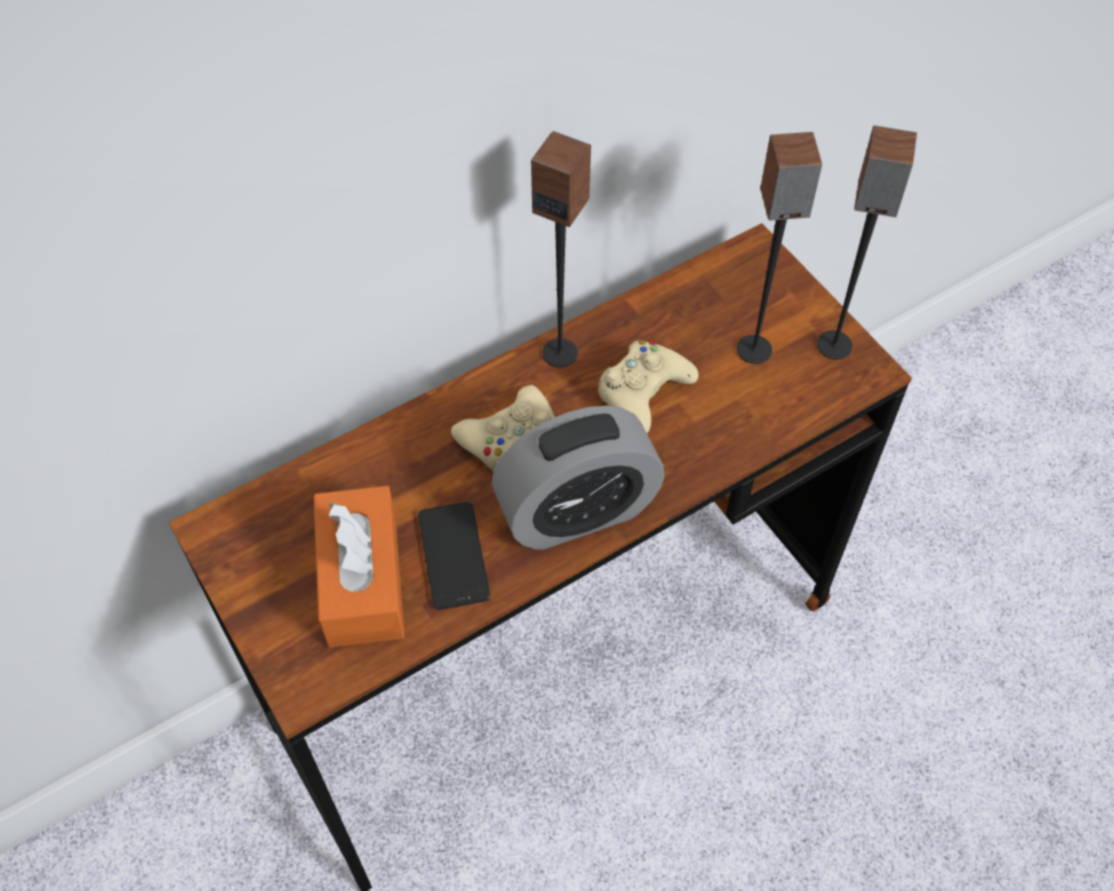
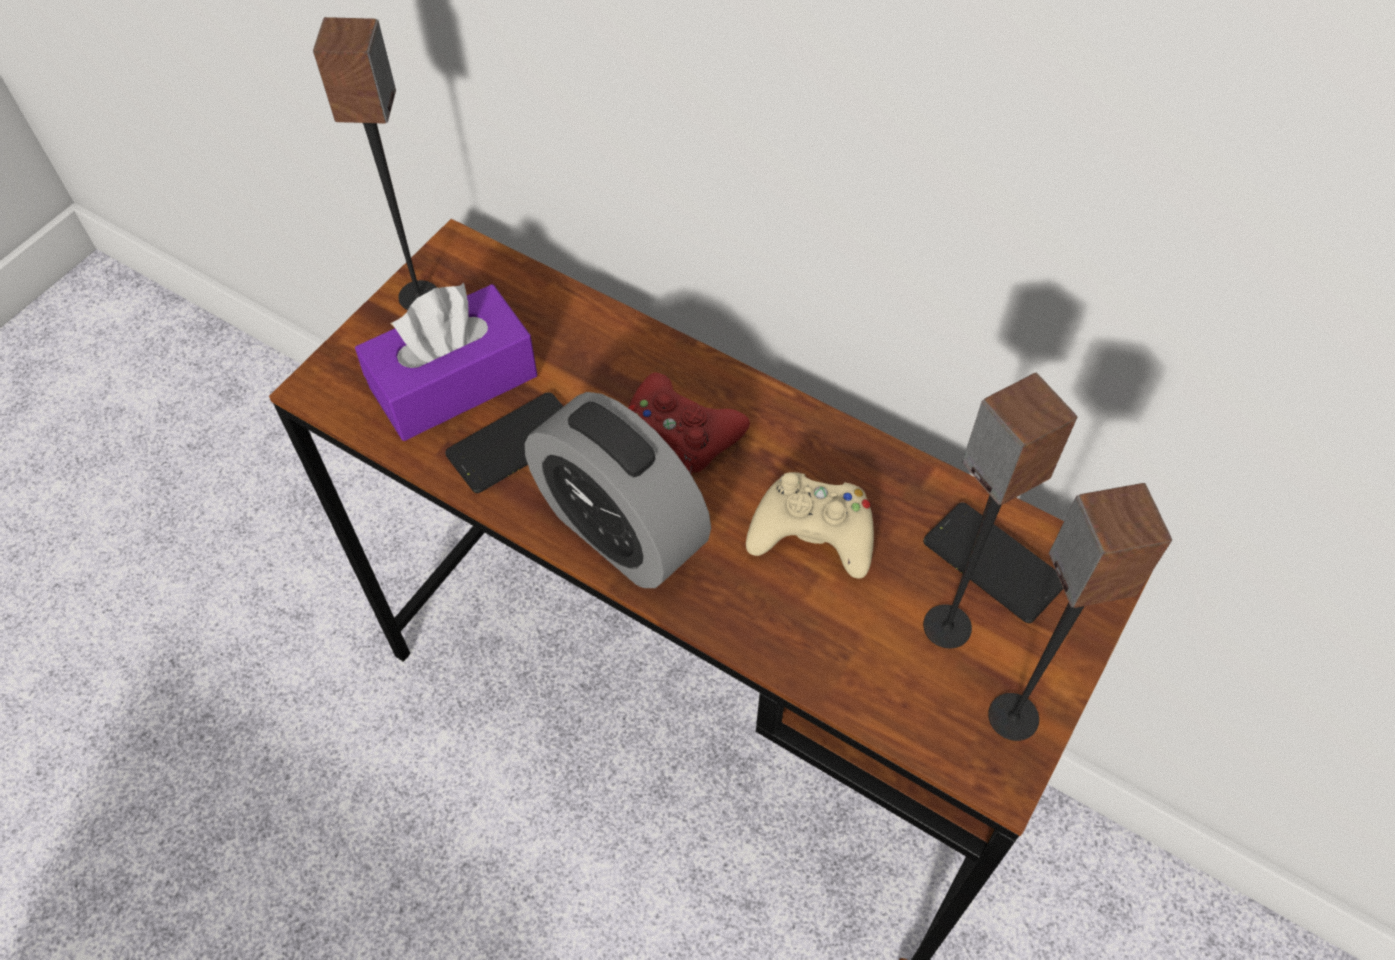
camera: 65 degrees right, 0 degrees up
(362, 579) = (454, 382): orange tissue box -> purple tissue box
(510, 438) = (681, 433): beige game controller -> red game controller
(560, 352) = (819, 434): speaker -> speaker (419, 296)
(718, 302) = (993, 562): none -> phone

